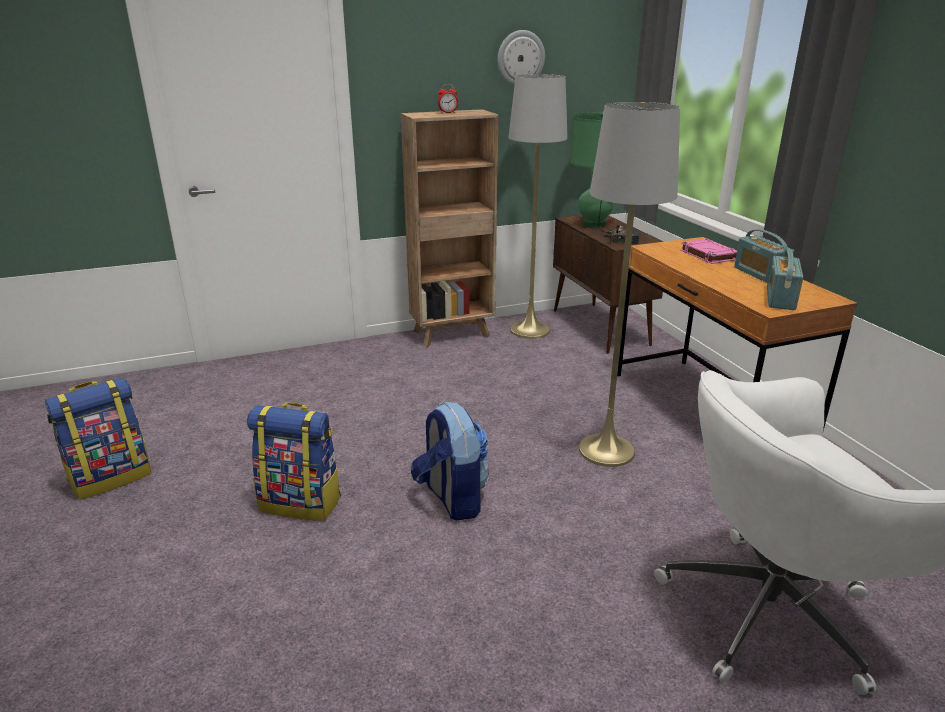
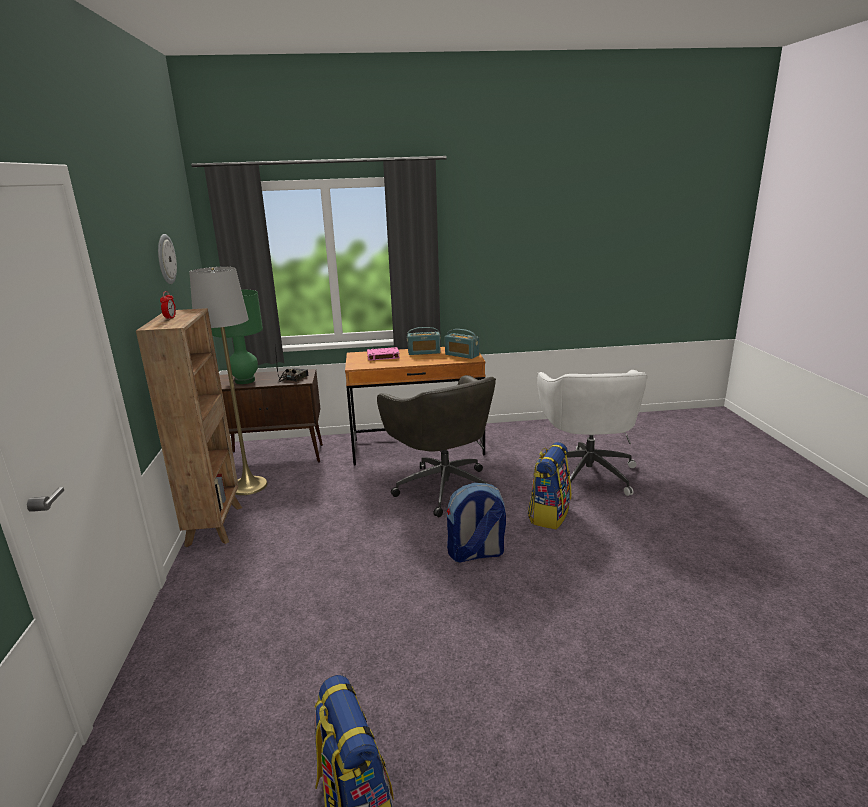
camera: 75 degrees left, 5 degrees down
(301, 502) = (457, 632): backpack -> backpack (548, 514)
(606, 450) = (443, 487): grey floor lamp -> grey office chair

